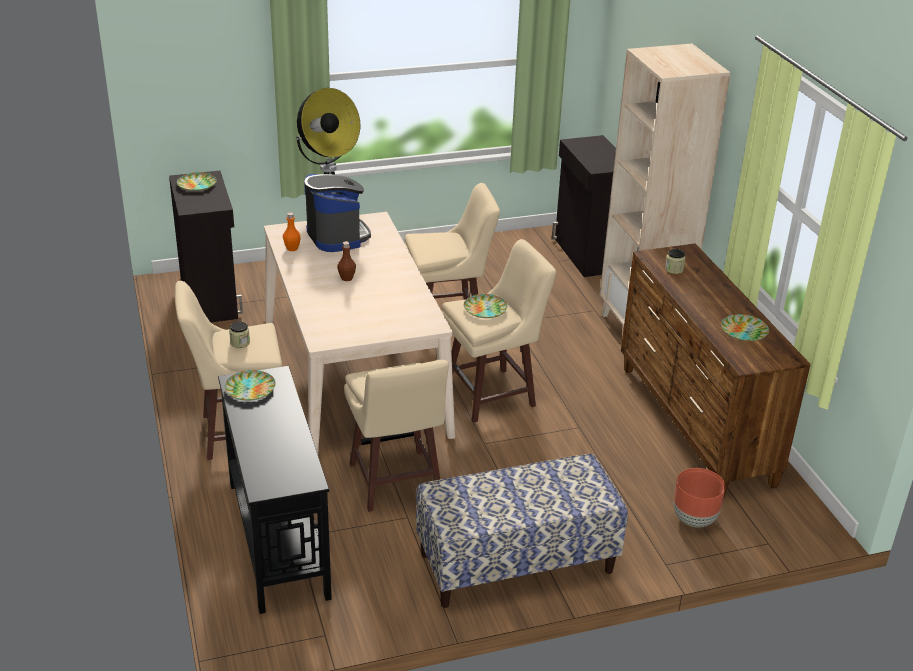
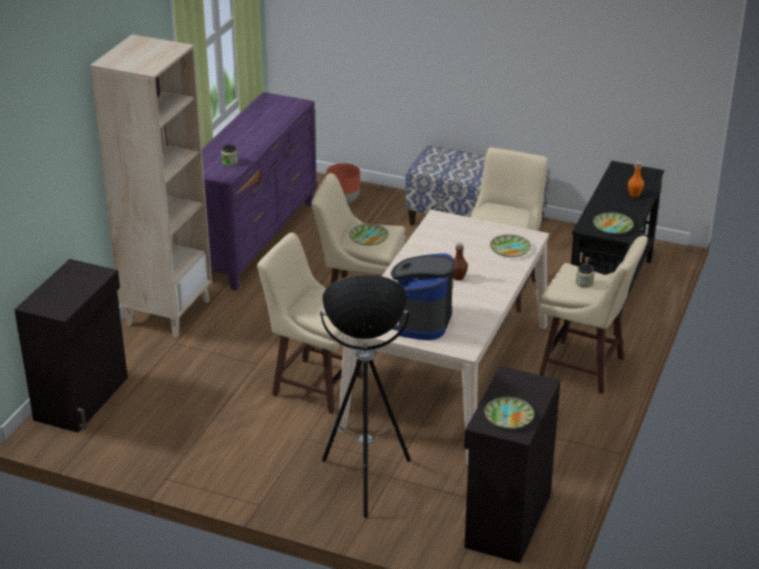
camera: 140 degrees left, 0 degrees up
(292, 248) = (474, 324): orange bottle -> orange bottle (634, 194)
(694, 425) = (254, 239): brown dresser -> purple dresser
(744, 331) = (264, 116): plate -> plate (510, 248)

